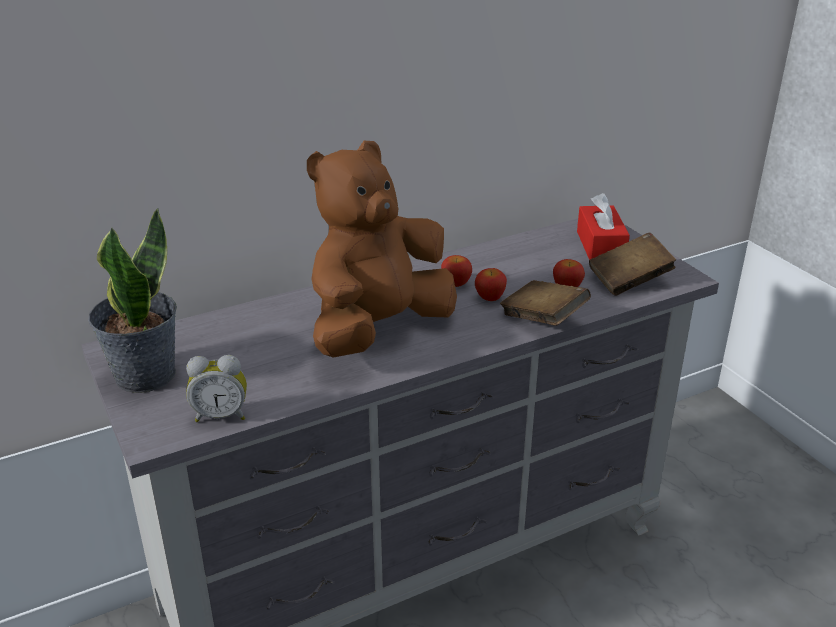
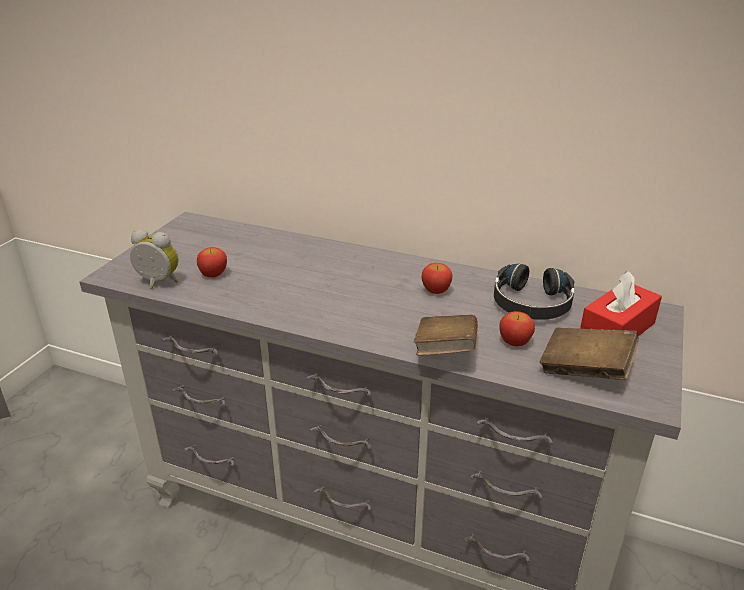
camera: 50 degrees right, 0 degrees up
(144, 375) = (173, 241): potted plant -> none
(221, 415) = (157, 283): alarm clock -> alarm clock turned 150 degrees clockwise
(378, 329) = (325, 289): brown plush toy -> none
(490, 297) = (439, 313): apple -> apple (213, 274)
(528, 257) = (531, 303): none -> black headphones

